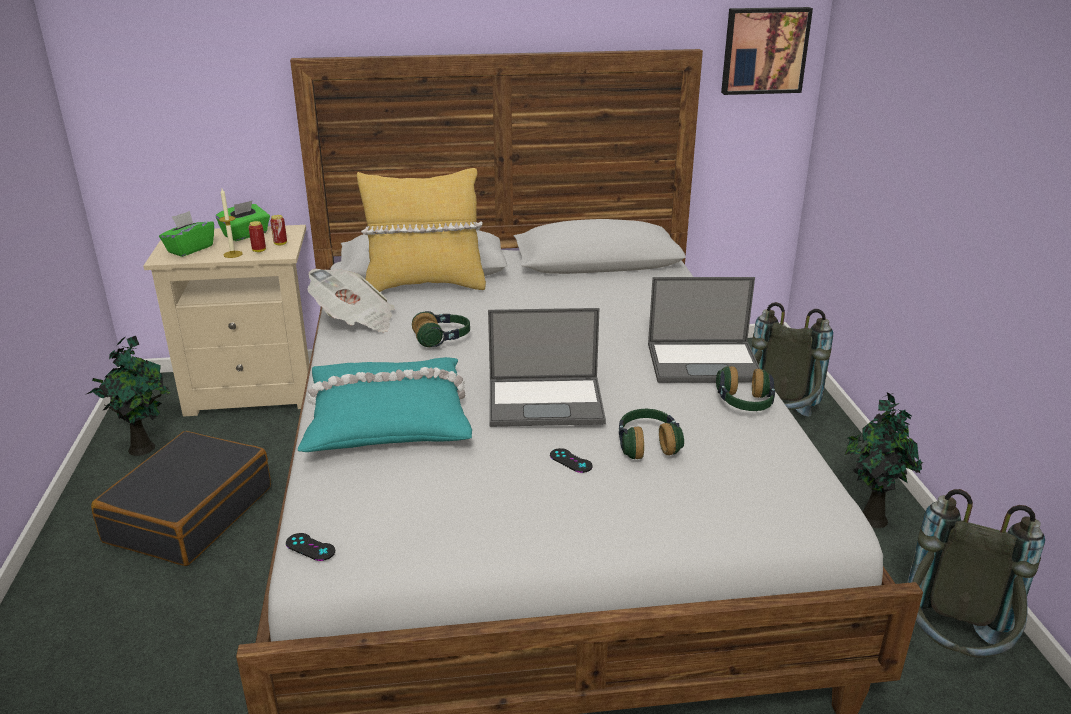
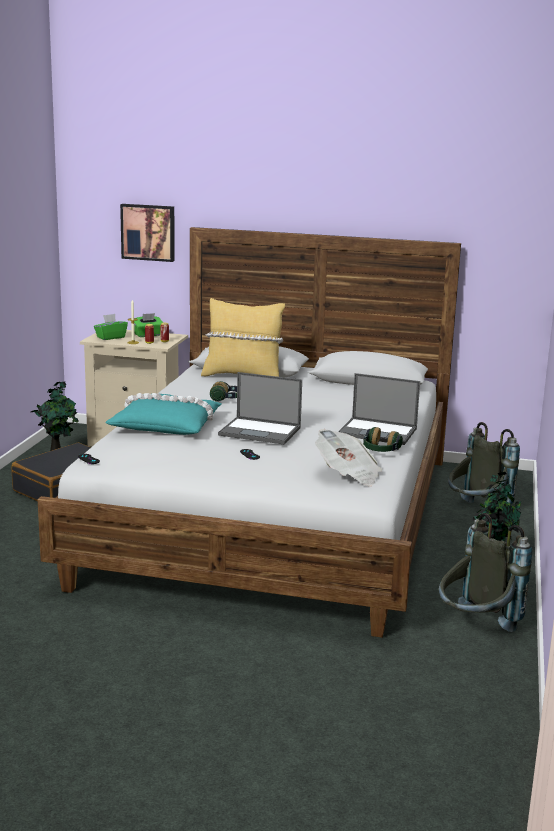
camera: 20 degrees right, 10 degrees down
(355, 320) = (185, 386): newspaper -> newspaper (348, 475)
(647, 445) = (300, 456): headphones -> none
(764, 50) = (511, 248): picture -> picture (148, 232)

